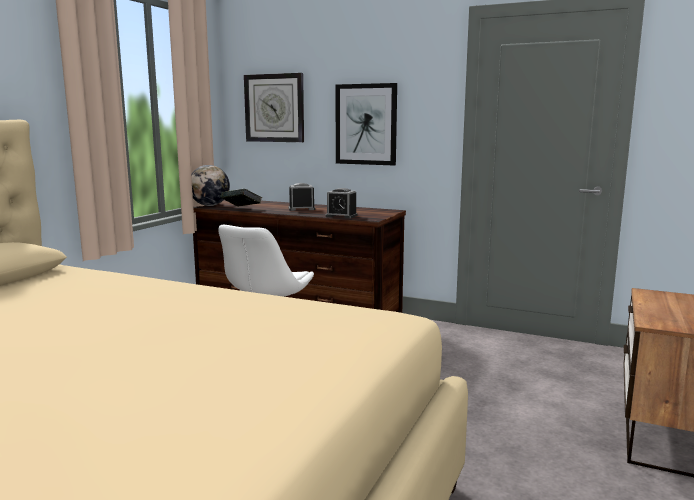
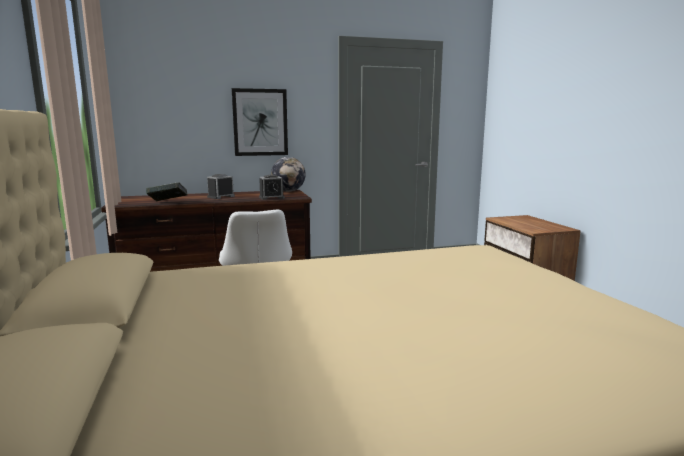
camera: 40 degrees left, 0 degrees up
(210, 205) = (124, 203): globe -> globe (288, 191)
(274, 108) = (166, 107): wall clock -> none

